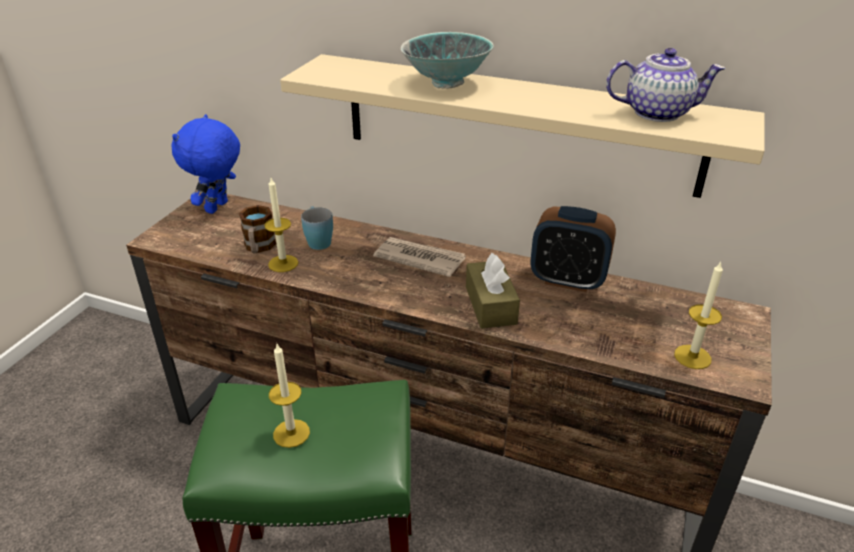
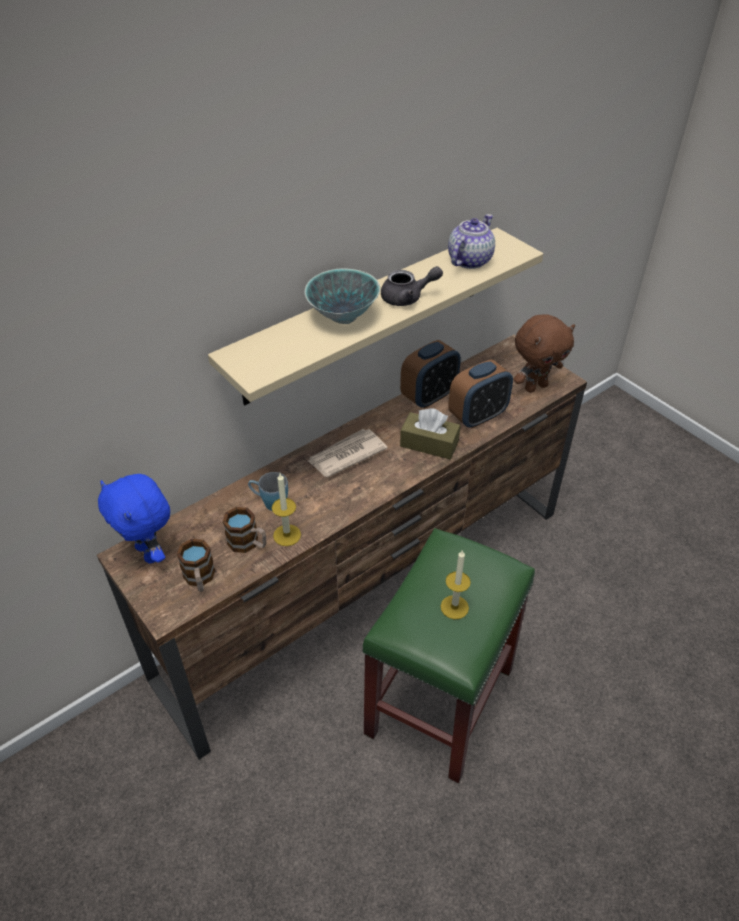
camera: 60 degrees left, 10 degrees up
(202, 240) = (200, 579): none -> mug
(525, 101) = (407, 298): none -> grey teapot
(576, 326) = (477, 416): none -> alarm clock
(692, 357) = (535, 386): candle -> brown plush toy

